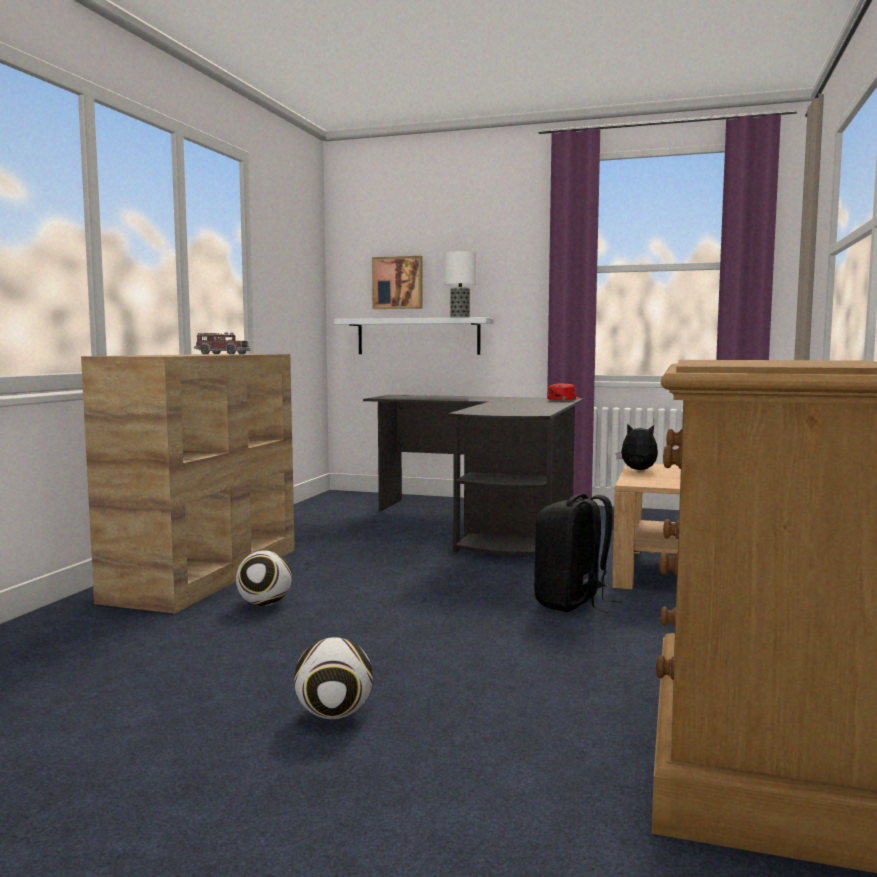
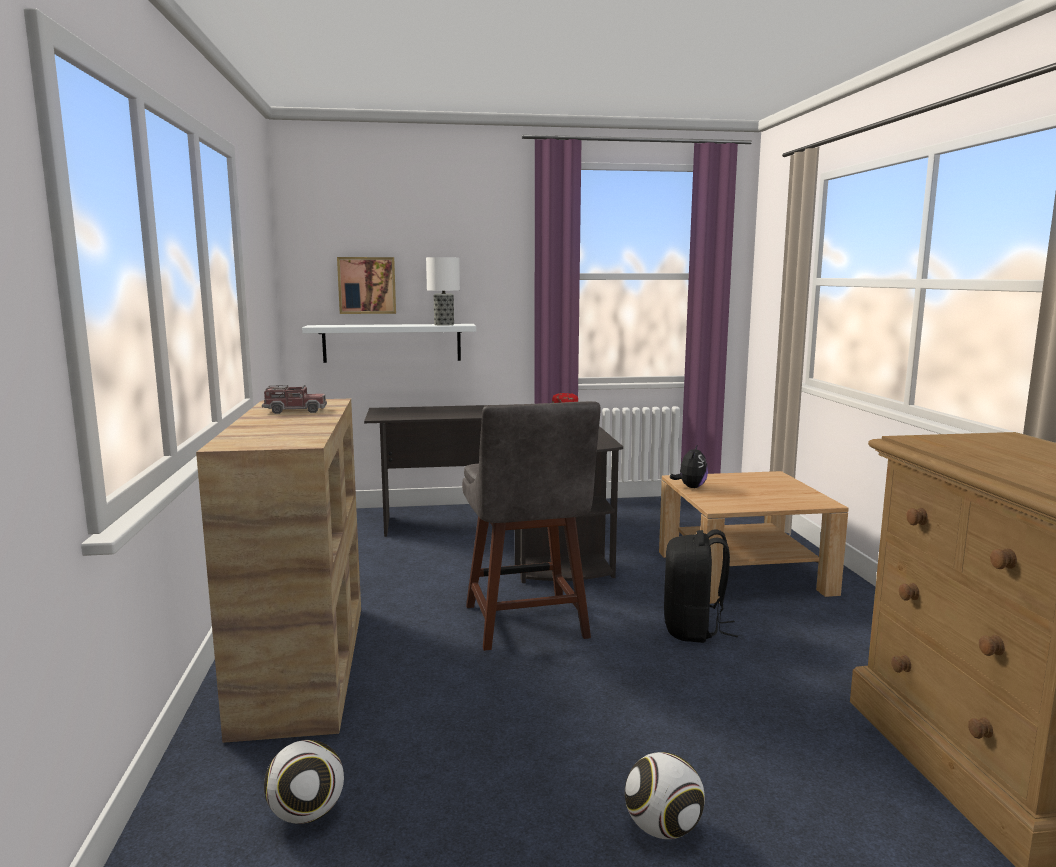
camera: 25 degrees left, 5 degrees up
(264, 604) = (422, 696): football -> football (306, 814)
(417, 576) = (526, 623): none -> grey stool
(638, 470) = (690, 487): plush toy -> plush toy turned 105 degrees clockwise

